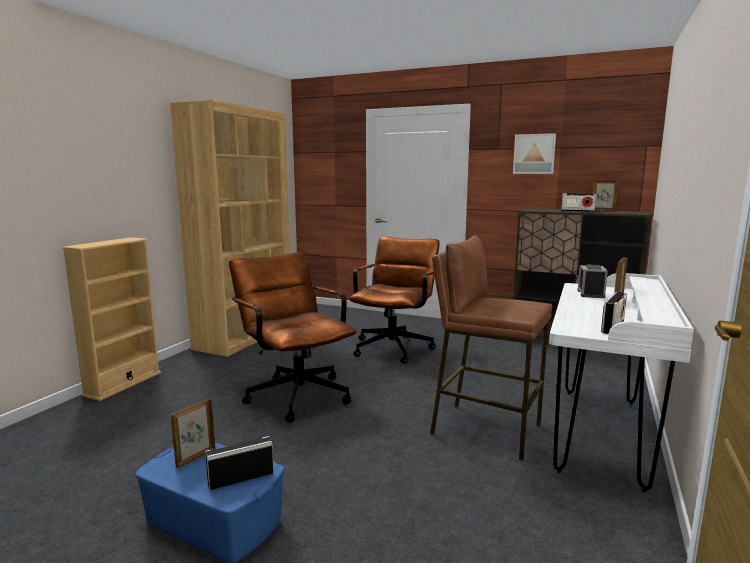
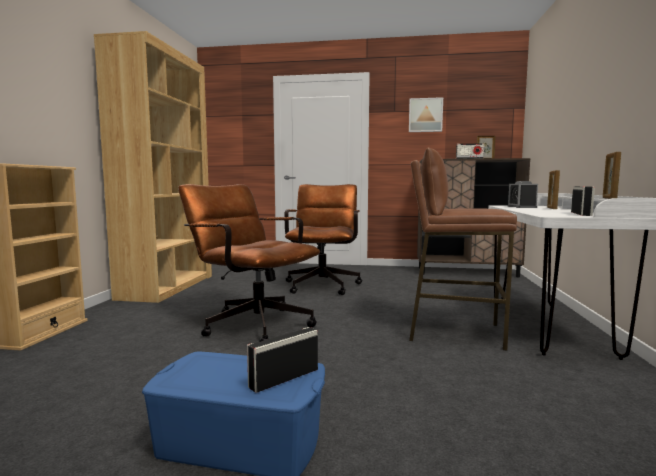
camera: 15 degrees left, 5 degrees down
(195, 457) = (211, 368): picture frame -> picture frame (609, 198)

